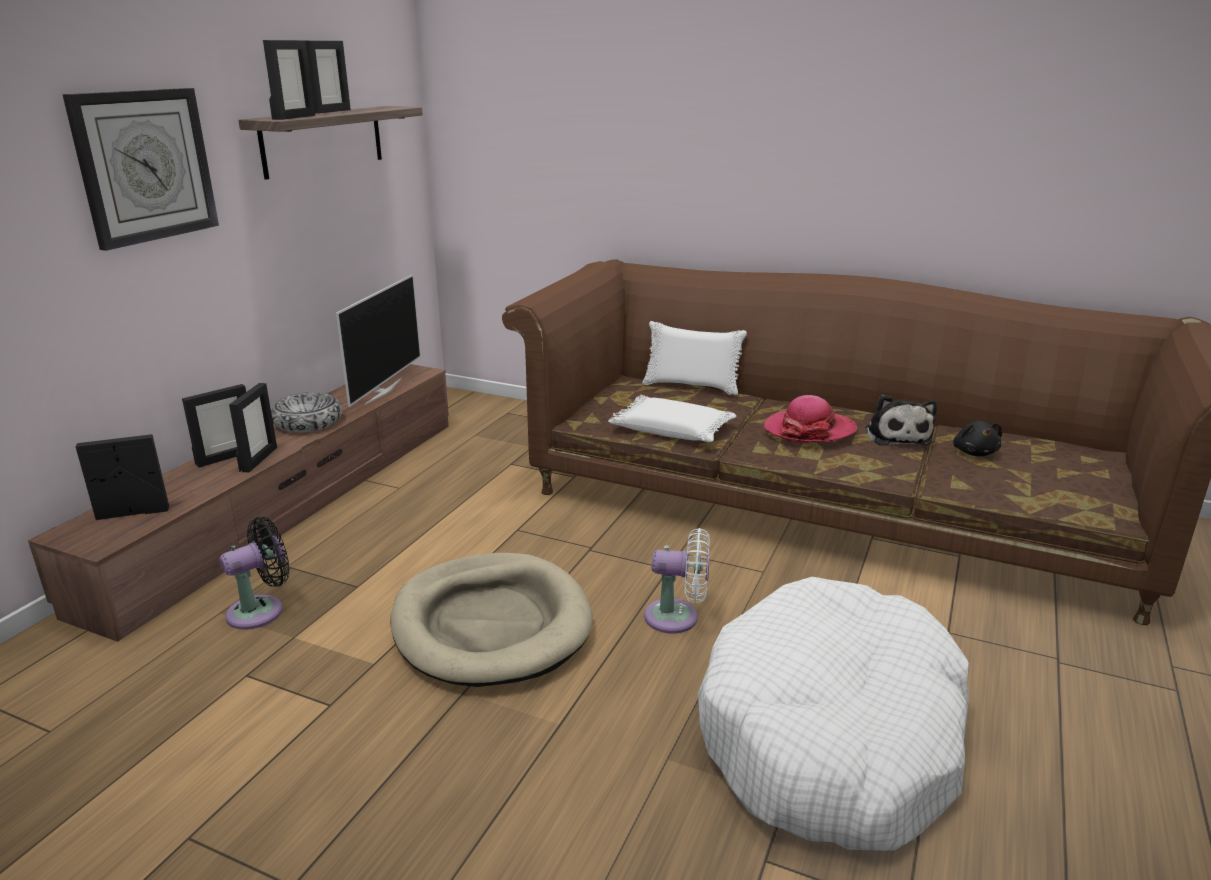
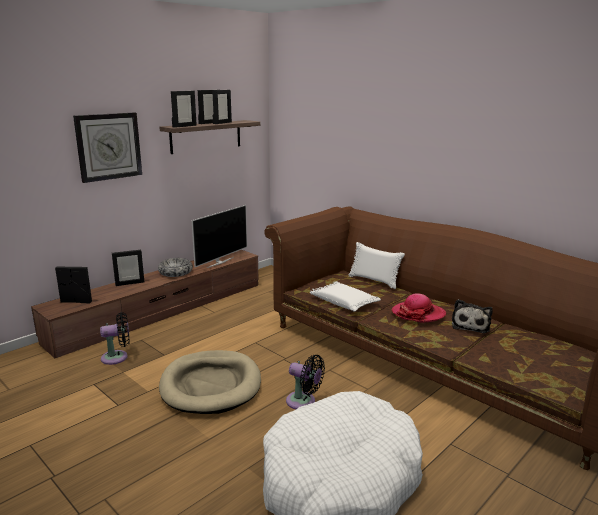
camera: 20 degrees right, 5 degrees down
(258, 459) = (142, 286): picture frame -> picture frame (222, 123)
(677, 617) = (303, 402): white fan -> black fan
(974, 452) = (510, 342): black plush toy -> none

